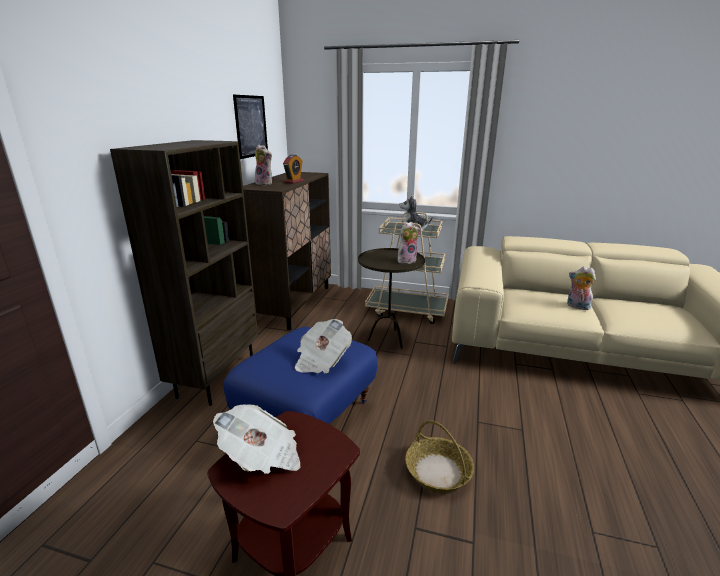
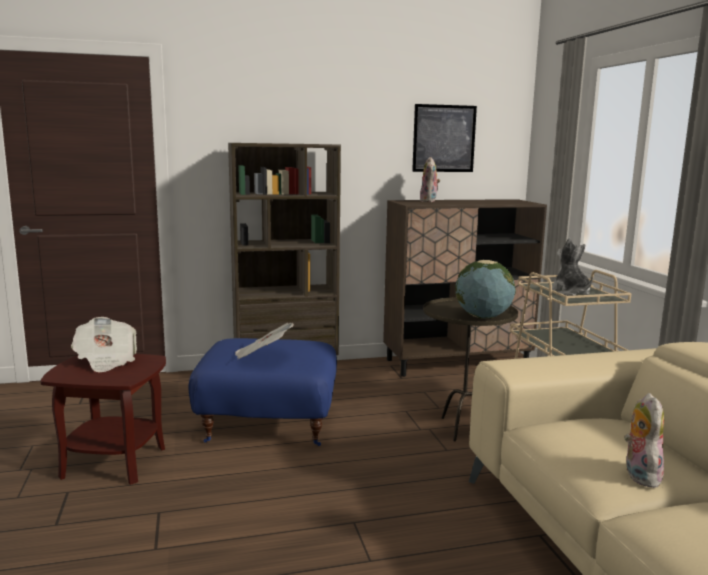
camera: 60 degrees right, 10 degrees down
(294, 181) = (462, 203): alarm clock -> none
(406, 260) = (482, 317): plush toy -> globe
(437, 471) = (242, 510): basket -> none

